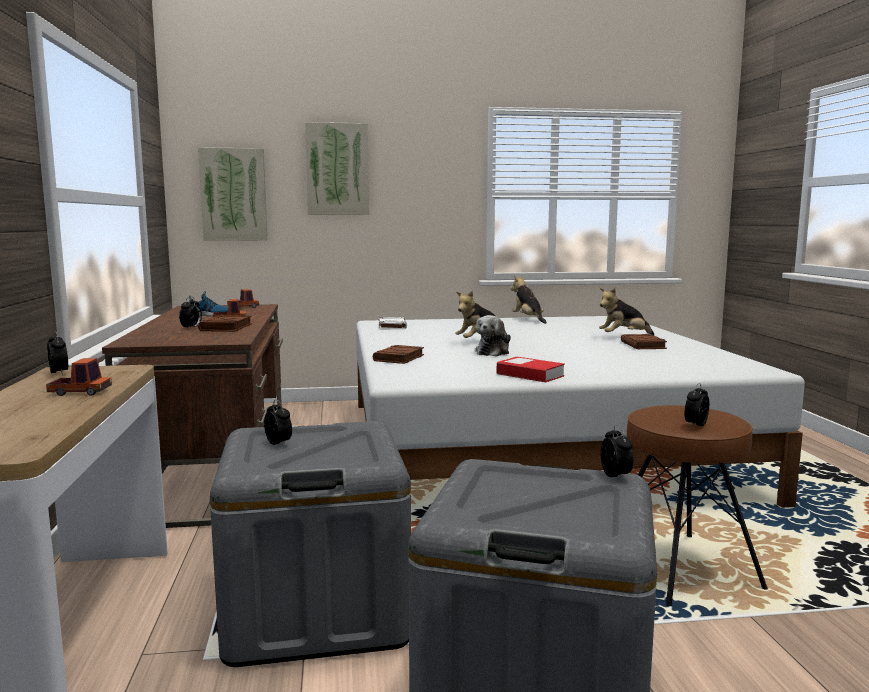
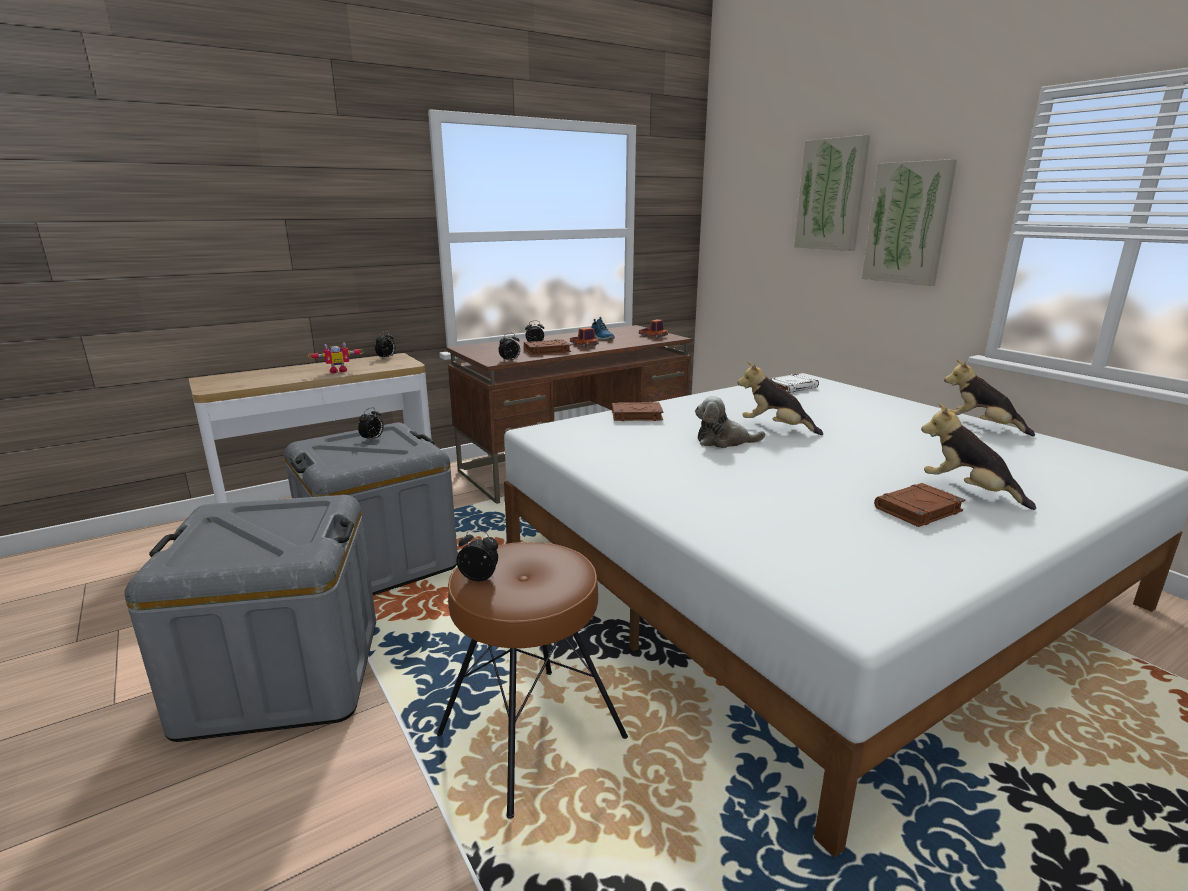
camera: 65 degrees right, 10 degrees up
(80, 392) = (338, 371): toy truck -> toy robot
(233, 194) = (743, 223): picture -> picture (907, 223)
(528, 319) = (981, 426): plush toy -> plush toy turned 90 degrees counterclockwise
(530, 375) = (625, 471): book -> none
(616, 477) = (302, 554): alarm clock -> alarm clock (510, 360)

